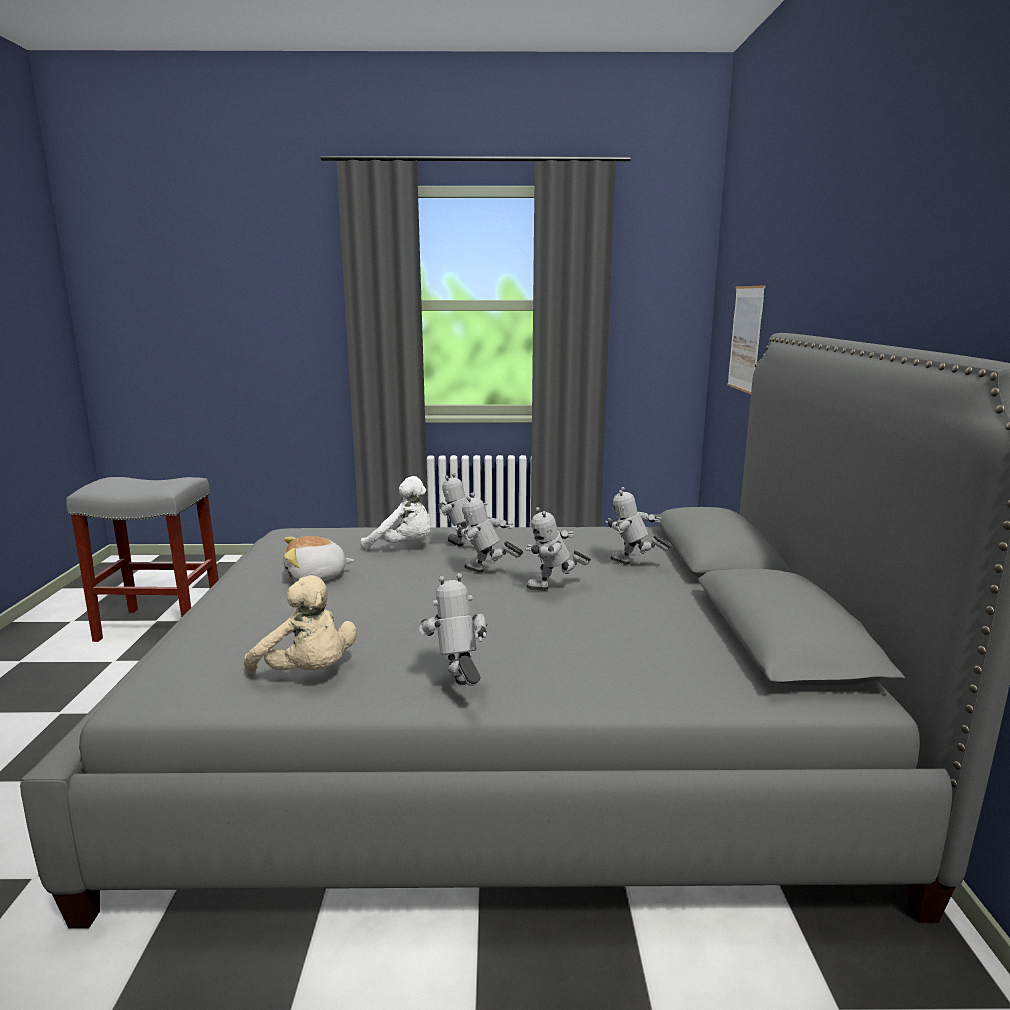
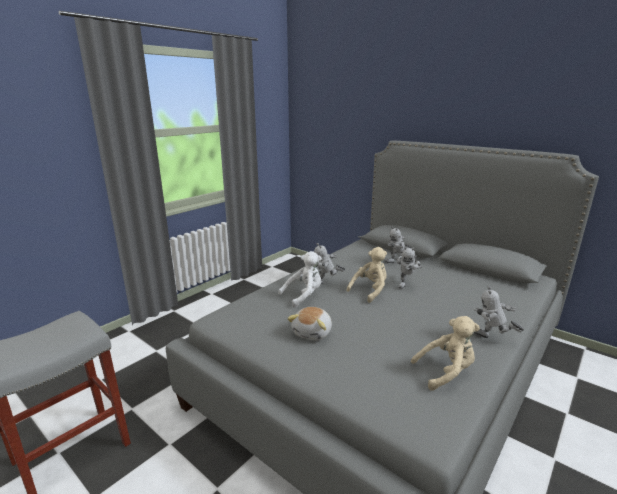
camera: 50 degrees left, 5 degrees up
(486, 574) = (370, 290): toy robot -> beige plush toy
(745, 339) = (336, 141): picture -> none

